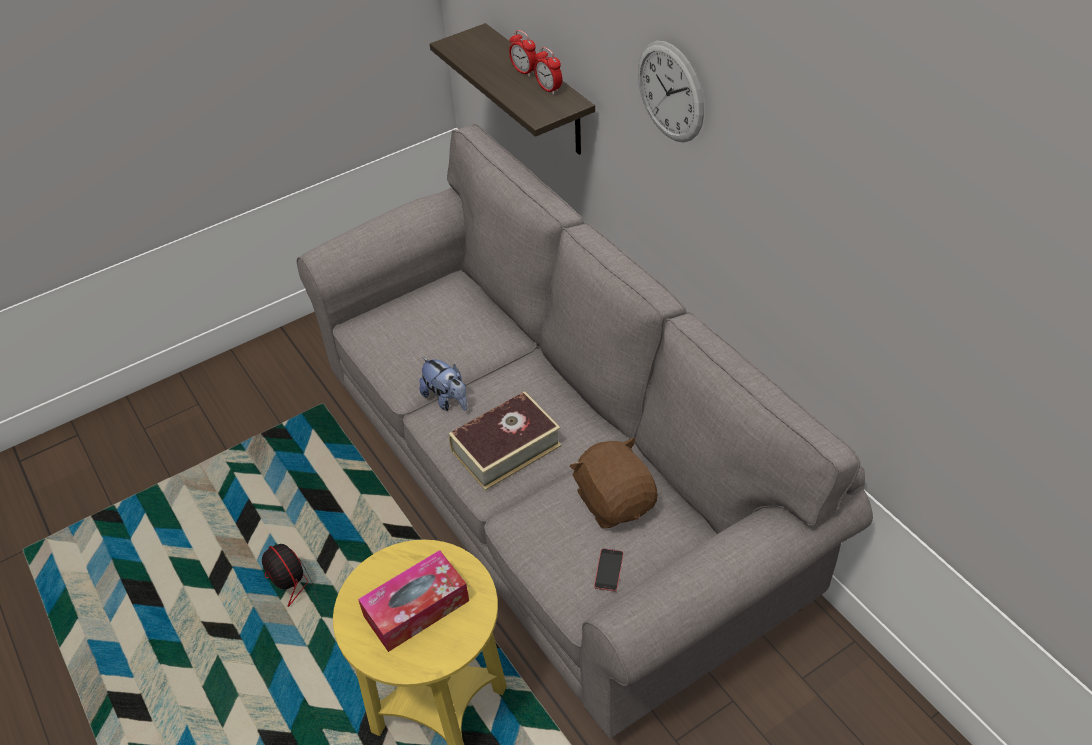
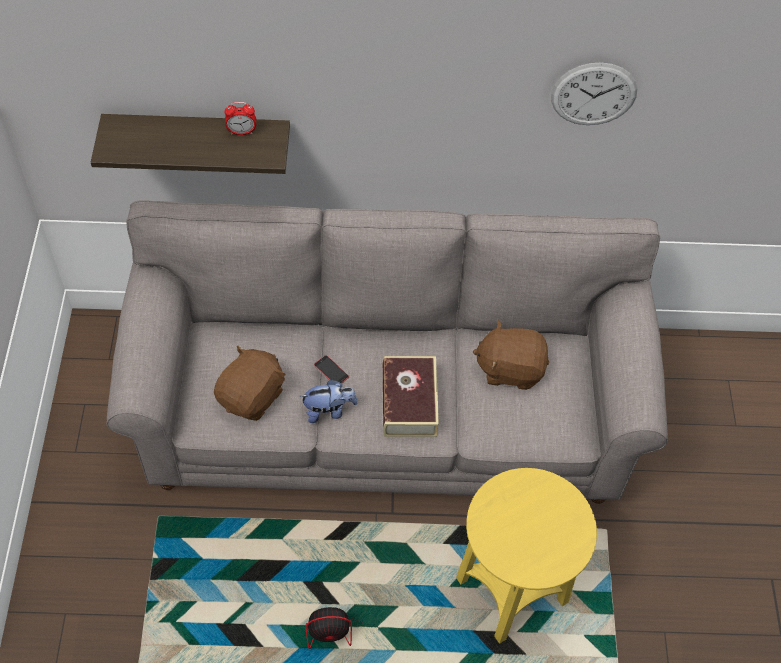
camera: 60 degrees left, 10 degrees up
(414, 341) = (252, 396): none -> brown plush toy
(416, 608) = (533, 525): tissue box -> none
(524, 71) = (201, 131): alarm clock -> none
(609, 570) = (561, 406): phone -> phone (331, 371)
(670, 92) = (395, 76): wall clock -> wall clock (593, 94)

